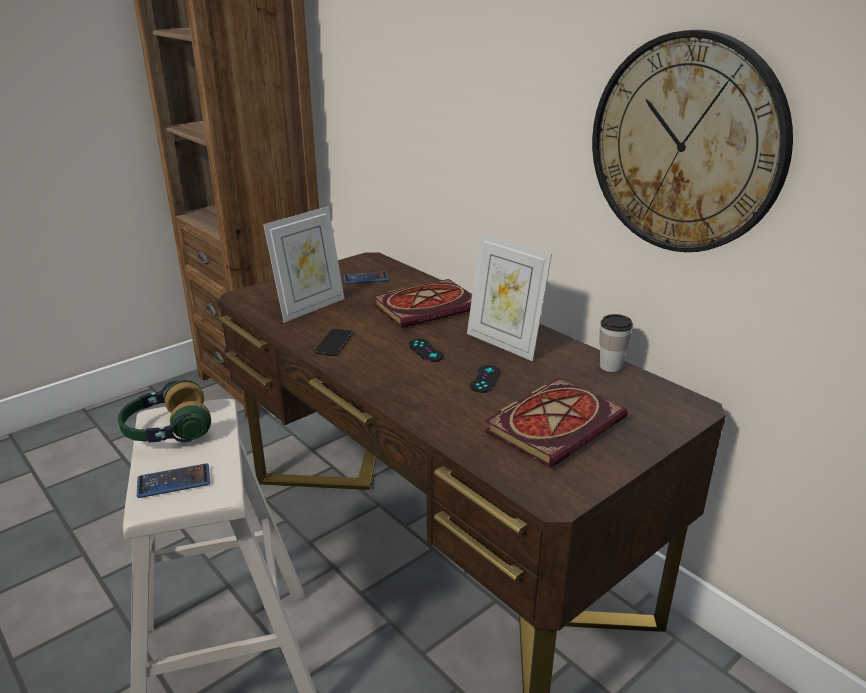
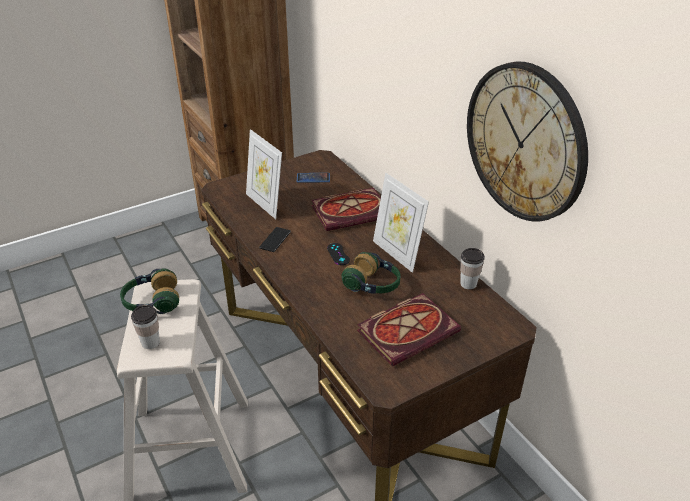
camera: 10 degrees right, 10 degrees up
(174, 481) = (150, 342): phone -> cup
(310, 308) = (265, 204): picture frame -> picture frame turned 90 degrees clockwise
(485, 379) = (372, 285): black game controller -> headphones

